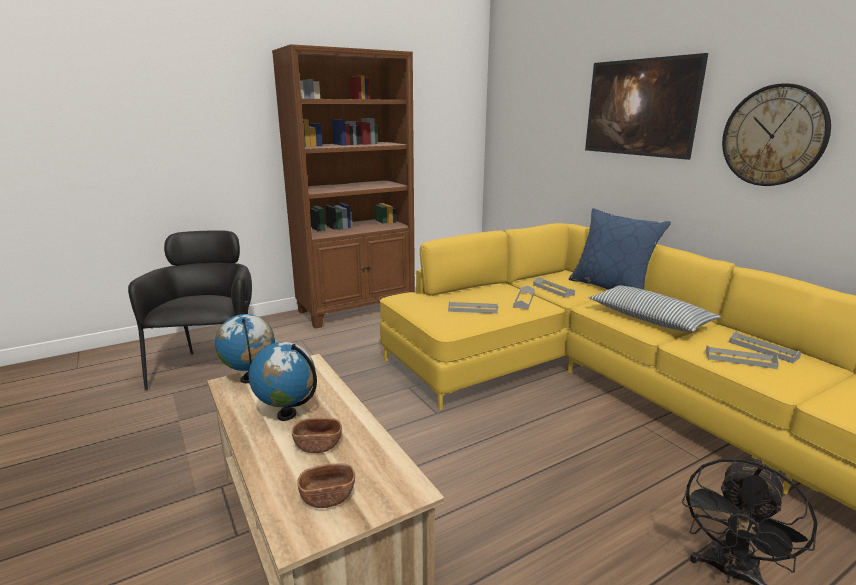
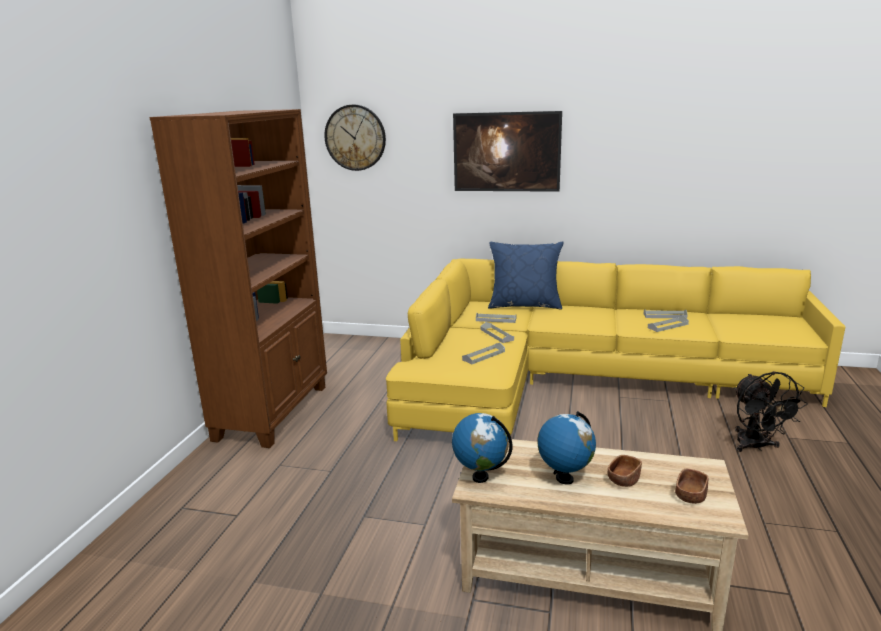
camera: 45 degrees left, 0 degrees up
(210, 366) = (235, 537): black armchair -> none
(649, 318) = (586, 319): pillow -> none
(773, 136) = (621, 170): wall clock -> wall clock (355, 137)

